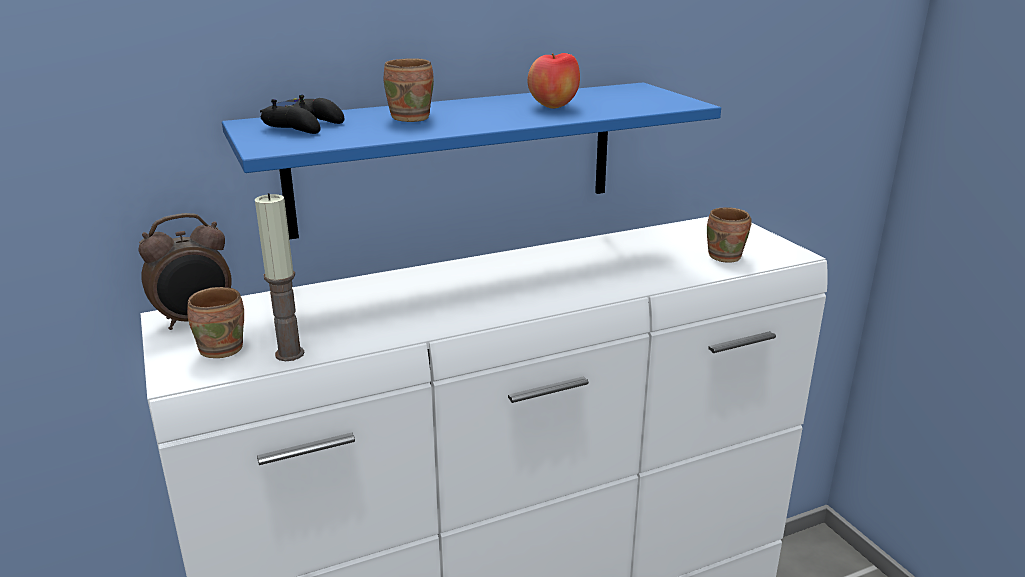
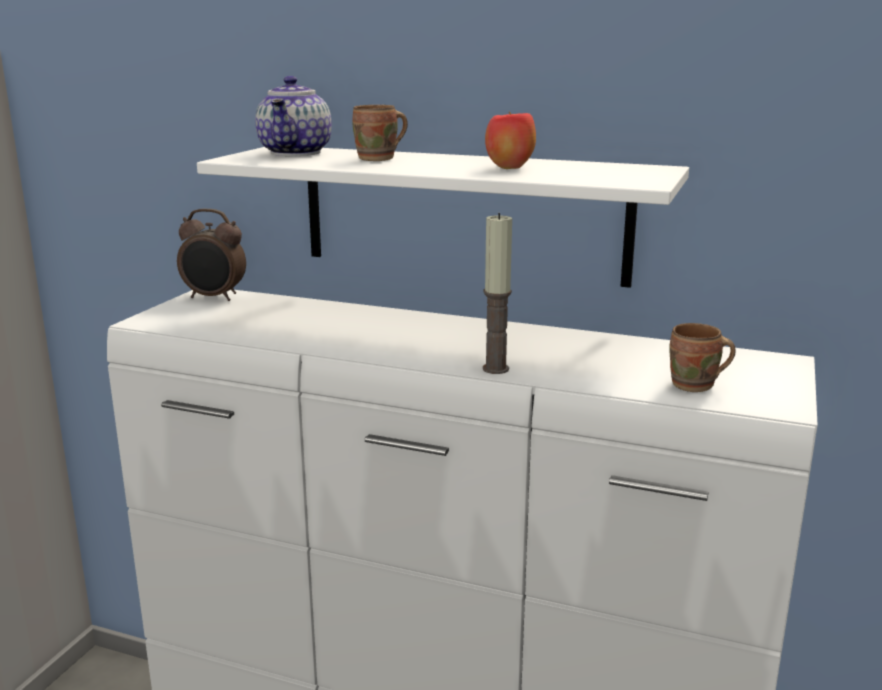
camera: 45 degrees right, 5 degrees down
(223, 348) = (193, 316): brown mug -> none
(290, 354) = (214, 331): candle -> candle (496, 369)
(304, 126) = (297, 153): black game controller -> teapot
(455, 158) = (462, 213): blue shelf -> white shelf

